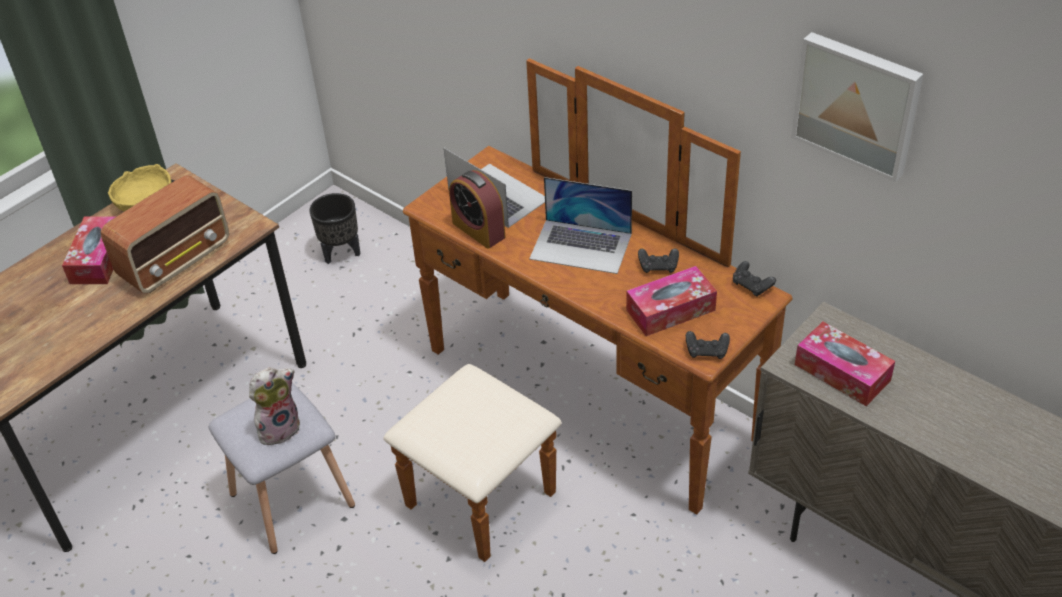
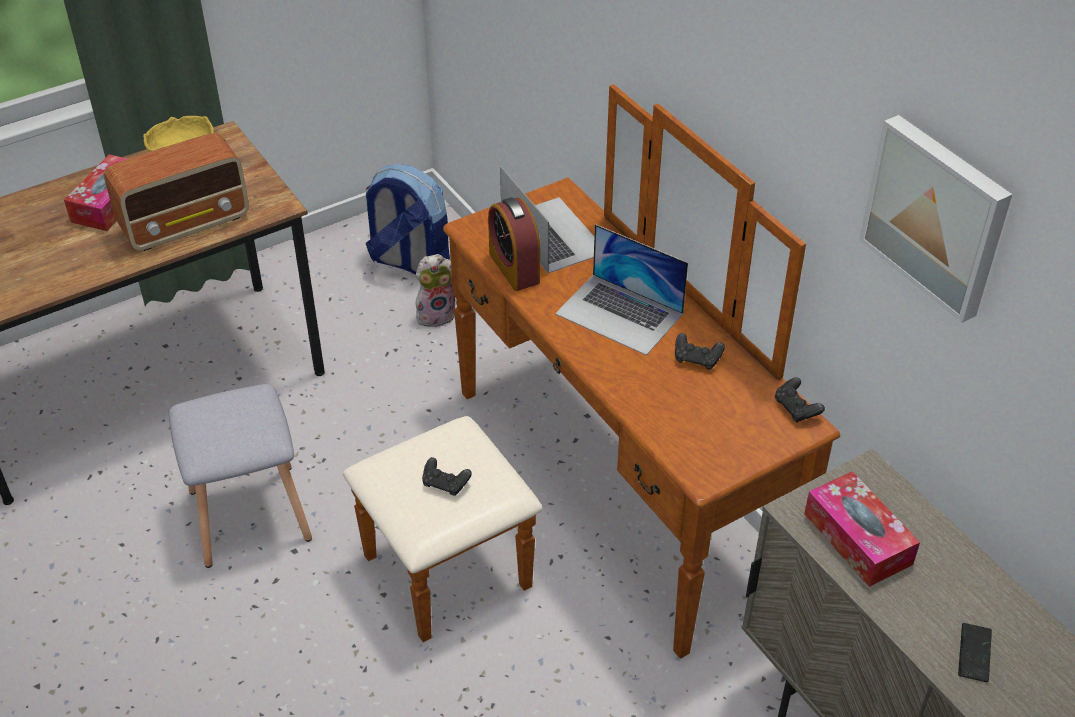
camera: 15 degrees right, 0 degrees up
(279, 428) = (236, 432): plush toy -> plush toy (437, 315)
(340, 253) = (409, 262): black planter -> backpack
(670, 310) = (689, 412): tissue box -> none
(707, 351) = (709, 471): black game controller -> black game controller (445, 484)
(962, 433) = (974, 653): none -> phone

